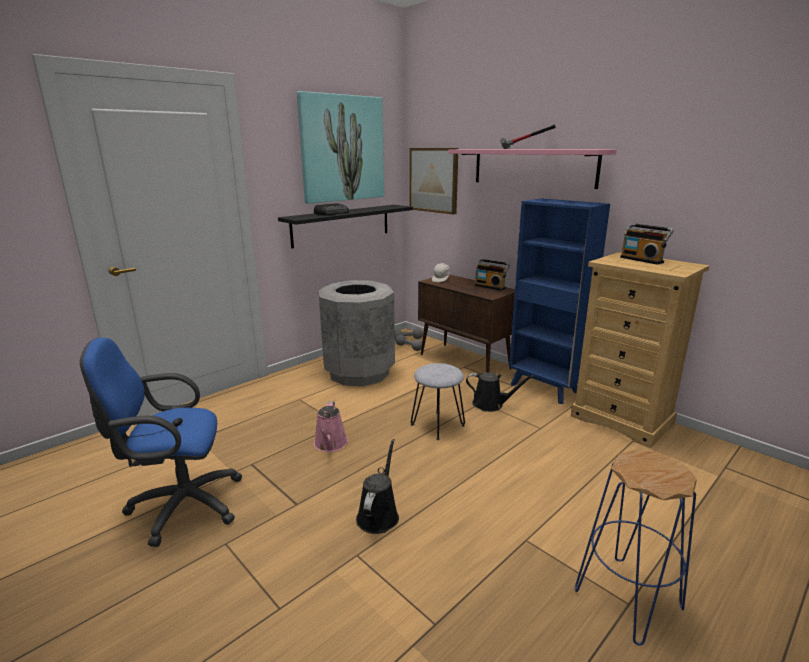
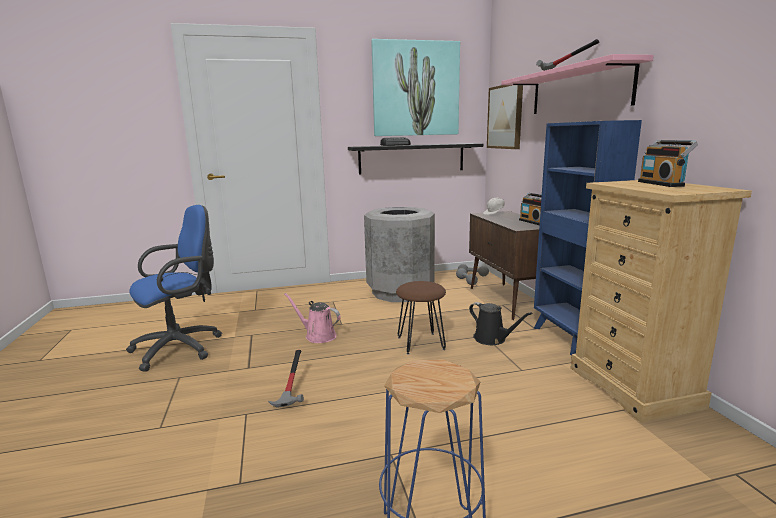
camera: 30 degrees right, 5 degrees down
(180, 506) = (182, 347): blue office chair -> blue office chair turned 120 degrees clockwise
(330, 444) = (318, 336): pink watering can -> pink watering can turned 90 degrees clockwise
(379, 515) = (294, 393): black watering can -> hammer
(437, 424) = (420, 343): grey stool -> brown stool

